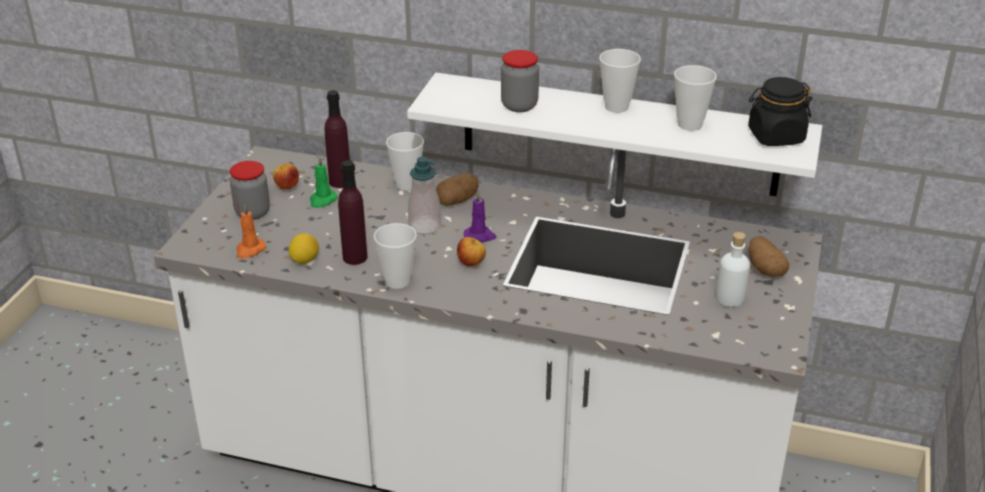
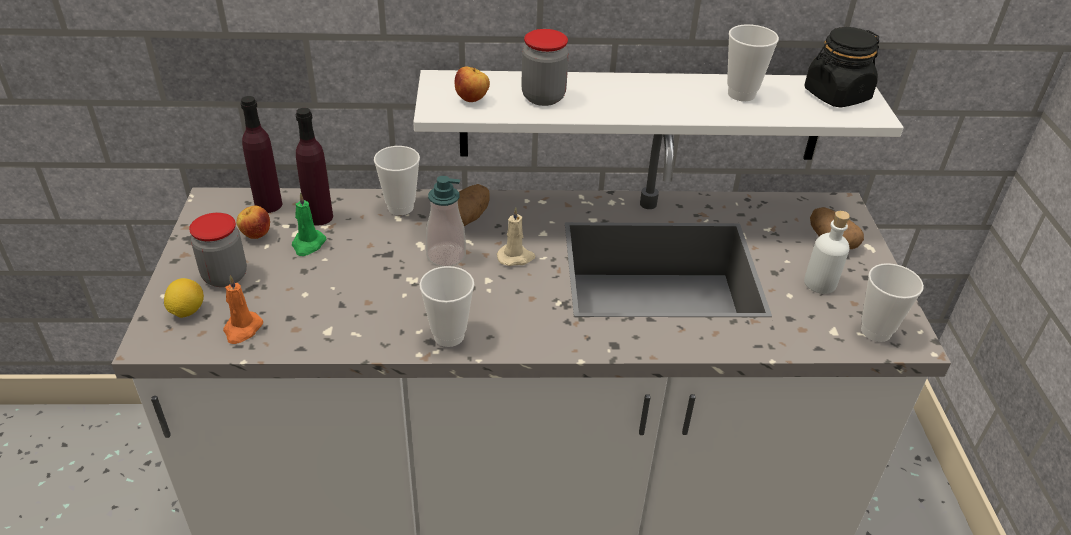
camera: 20 degrees left, 5 degrees up
(304, 260) = (319, 330): lemon -> lemon (187, 311)
(355, 257) = (381, 314): purple bottle -> purple bottle (268, 205)
(471, 264) = (524, 295): apple -> apple (472, 100)
(480, 236) = (516, 257): purple candle -> beige candle
(616, 107) = (651, 84): cup -> cup (876, 331)

